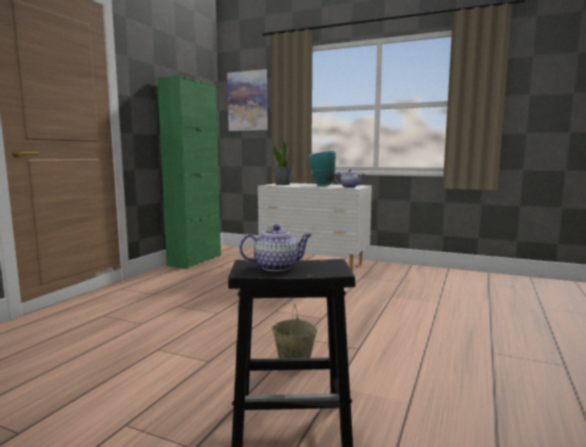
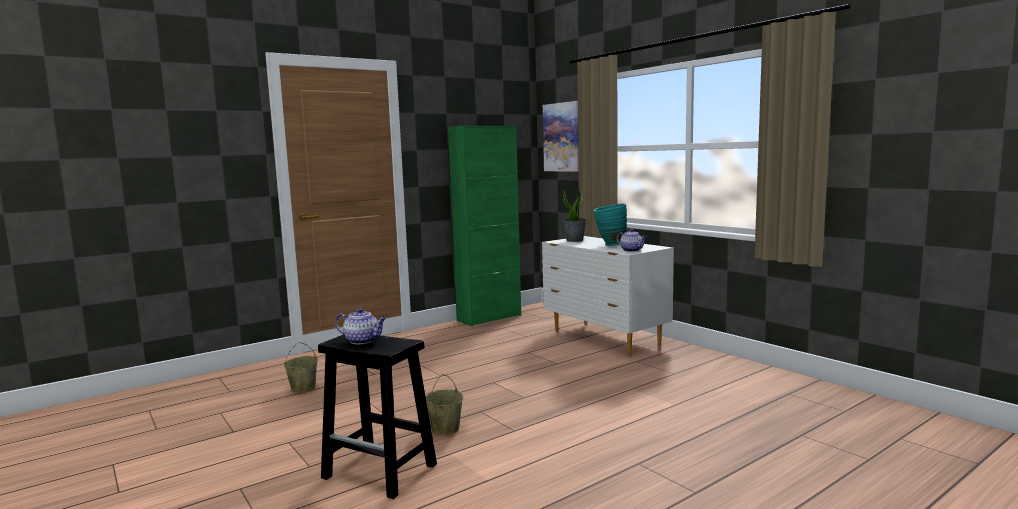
camera: 30 degrees right, 0 degrees up
(67, 354) = (303, 388): none -> beige bucket

